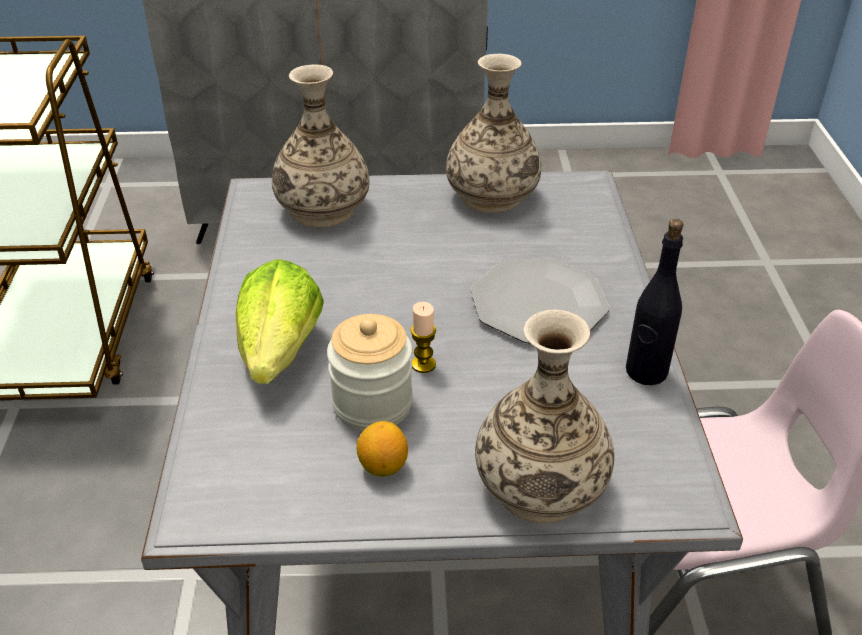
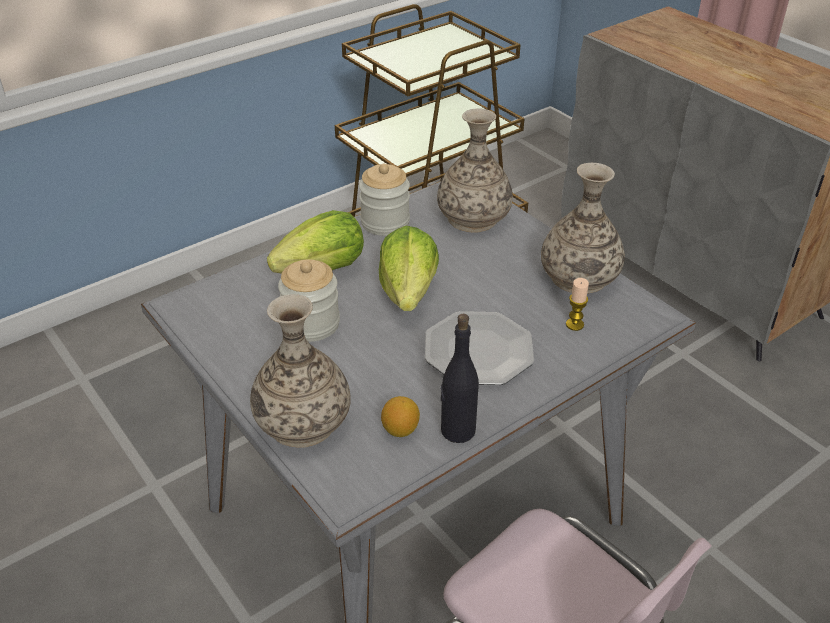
camera: 55 degrees right, 0 degrees up
(252, 268) = (385, 222): none -> jar
(382, 466) = (264, 351): lemon -> lemon (400, 429)
(396, 306) = (408, 292): none -> lettuce
(423, 364) = (365, 328): candle -> candle (574, 324)

